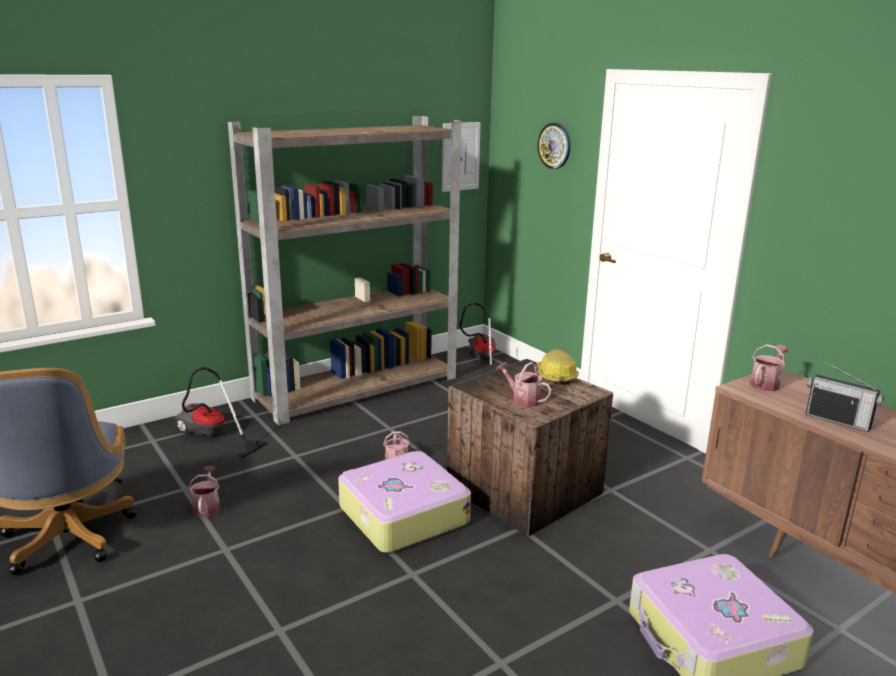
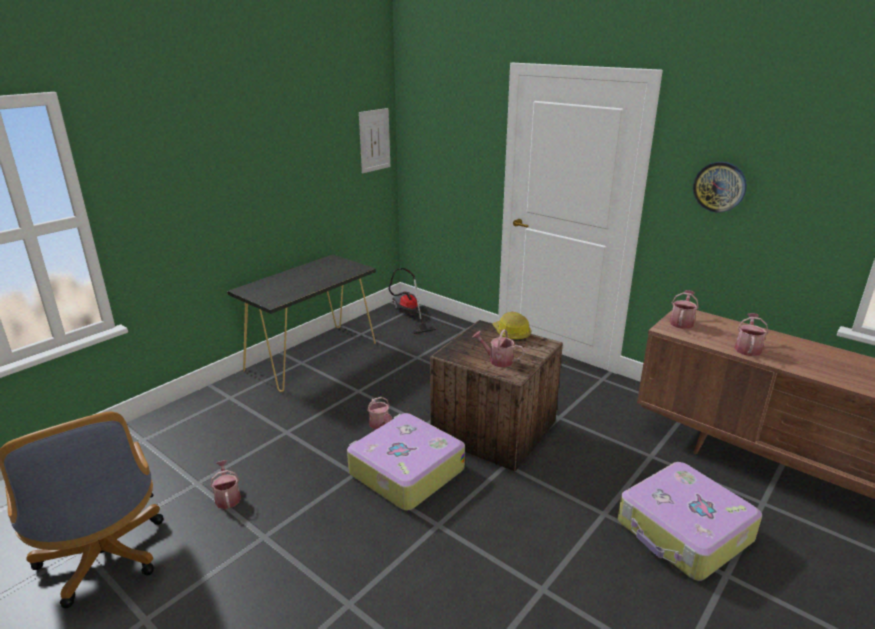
camera: 15 degrees left, 5 degrees up
(210, 436) = (198, 426): vacuum cleaner -> none
(357, 388) = (312, 356): brown bookcase -> black console table
(554, 145) = (462, 128): wall clock -> wall clock (719, 187)
(838, 421) = (747, 348): radio -> watering can

